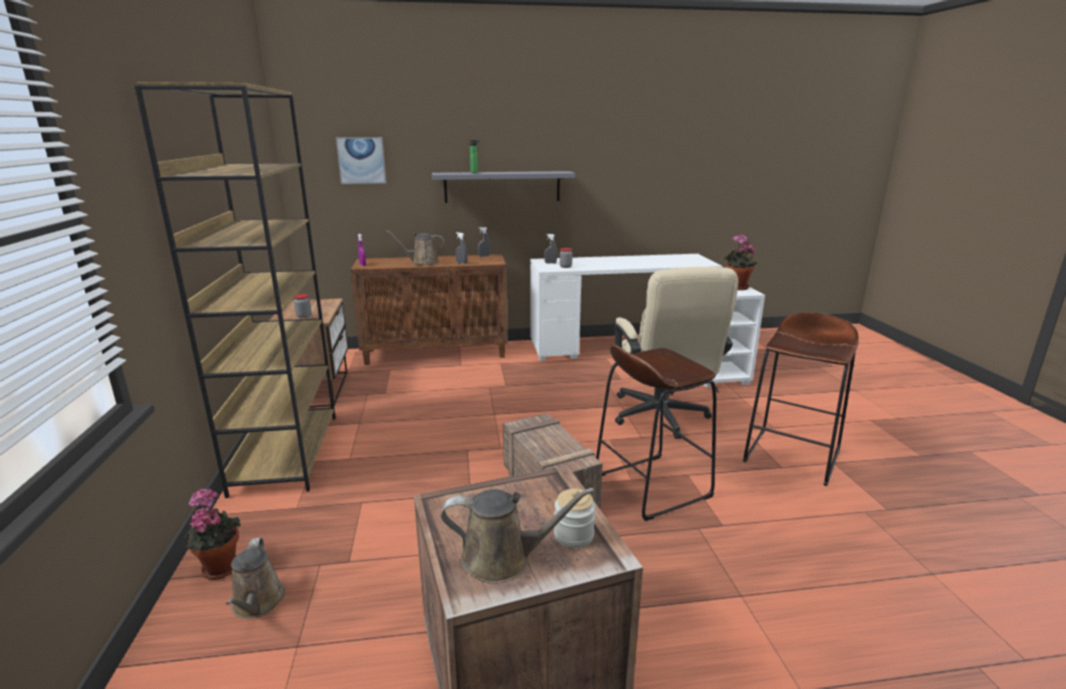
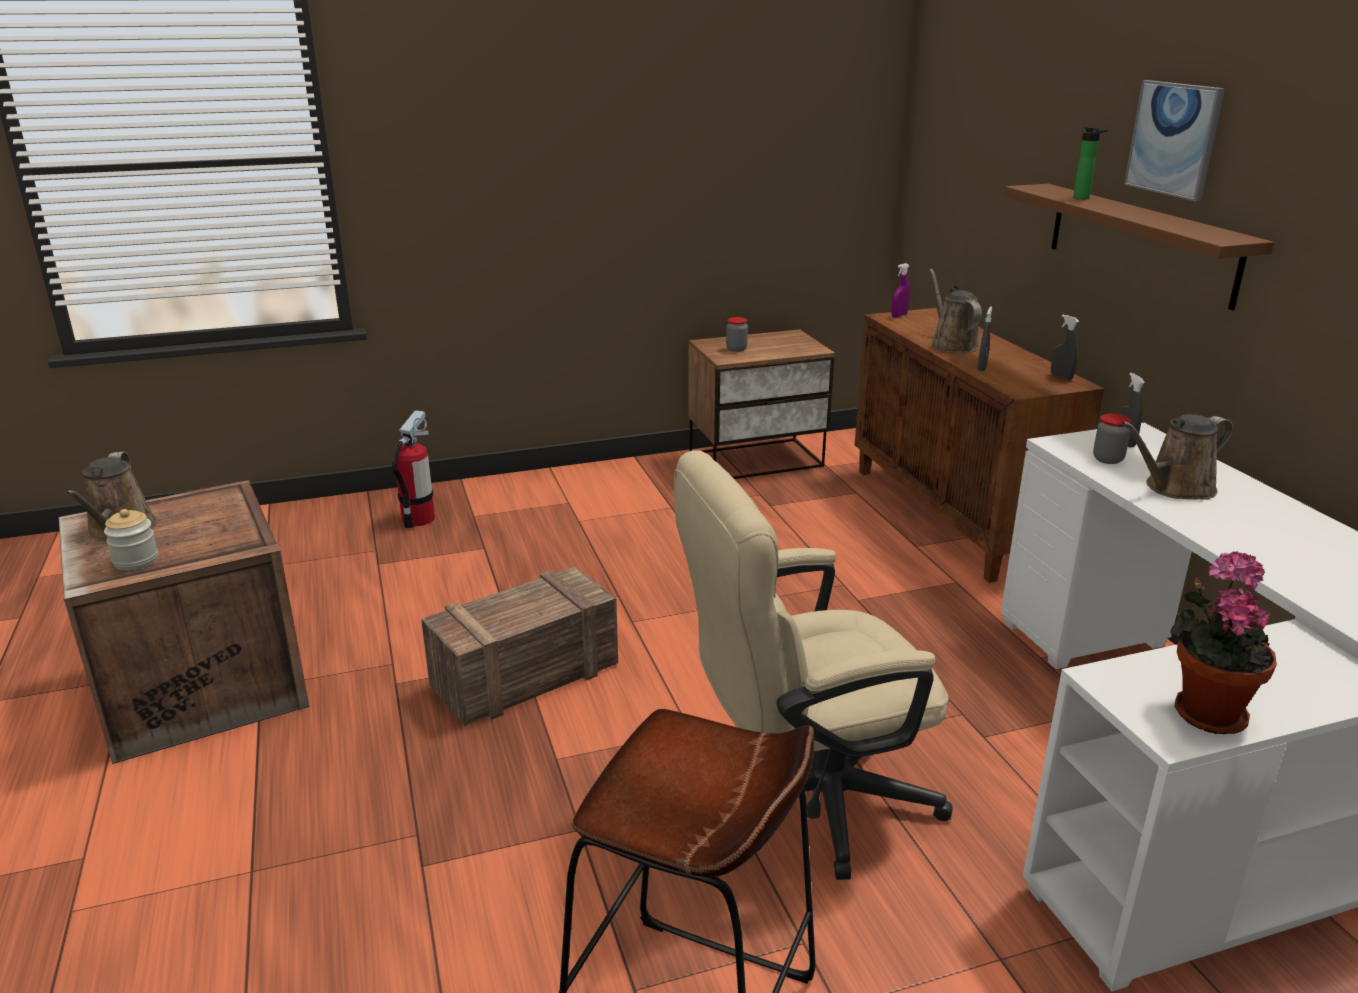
camera: 80 degrees right, 5 degrees up
(219, 567) = (380, 506): potted plant -> none
(257, 604) = (325, 535): brown watering can -> brown watering can (1174, 488)
(275, 539) = (418, 519): none -> fire extinguisher
(286, 453) = (584, 483): brown bookcase -> none
(361, 160) = (976, 141): picture -> picture (1174, 139)
(502, 186) = (1140, 242): grey shelf -> brown shelf
(651, 486) = (537, 782): brown stool -> none

